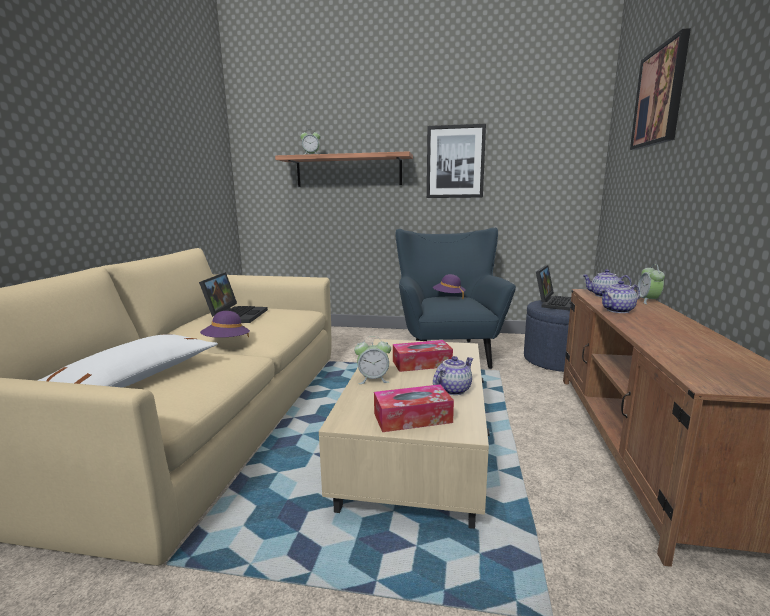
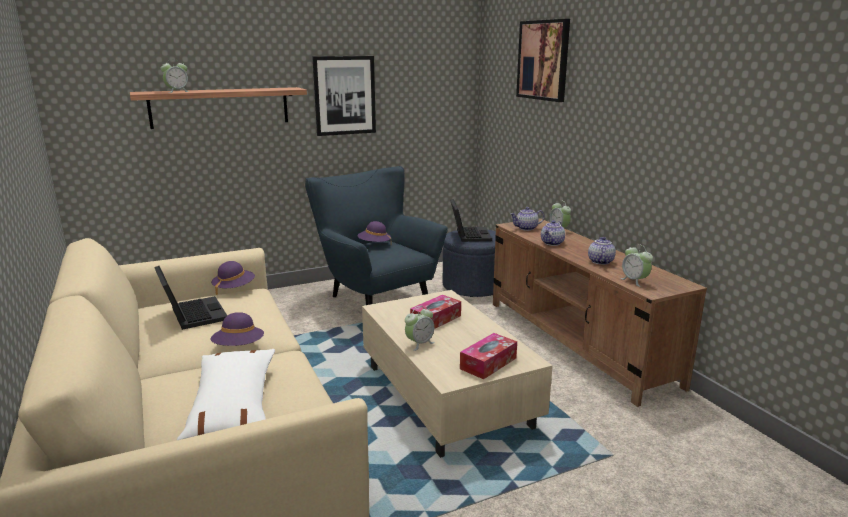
camera: 35 degrees left, 5 degrees up
(293, 306) = (234, 288): none -> purple hat
(452, 389) = (485, 334): teapot -> teapot (600, 261)
(693, 365) = (634, 281): none -> alarm clock

